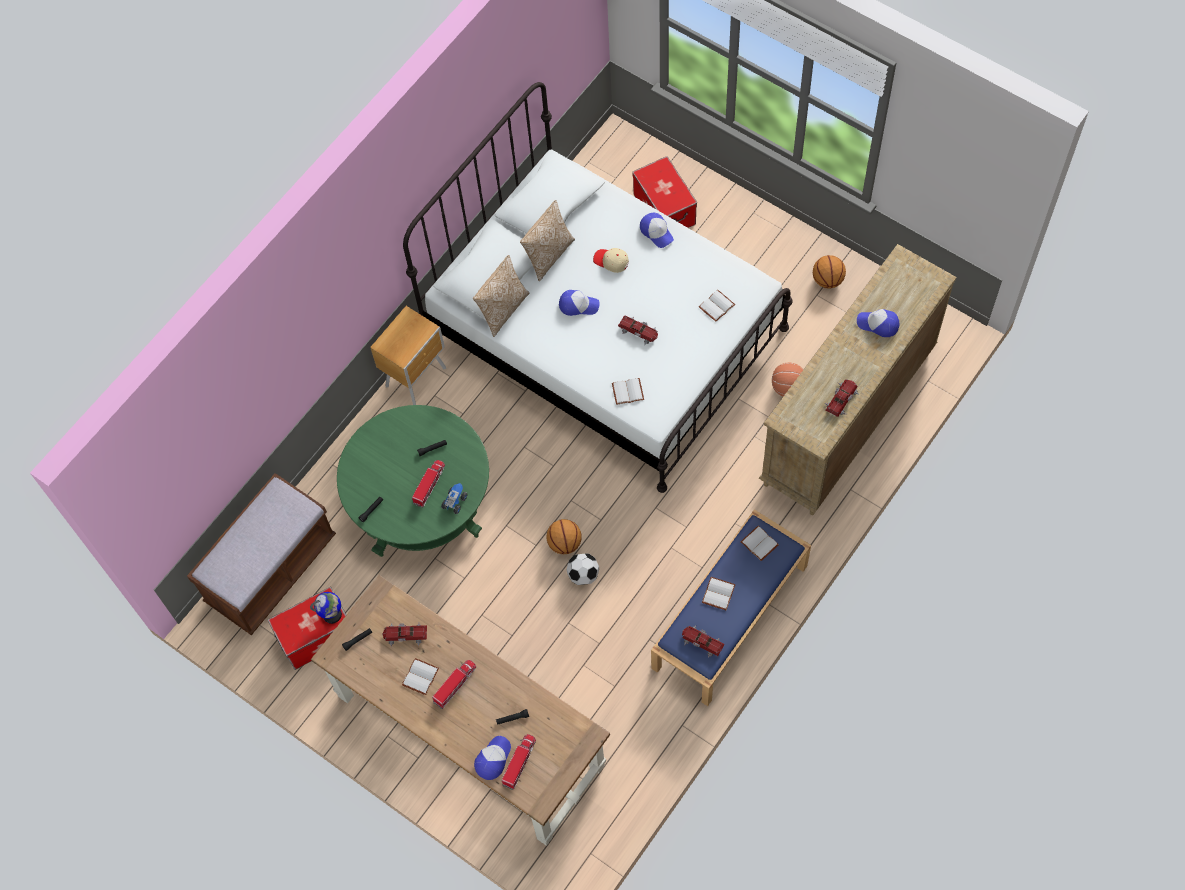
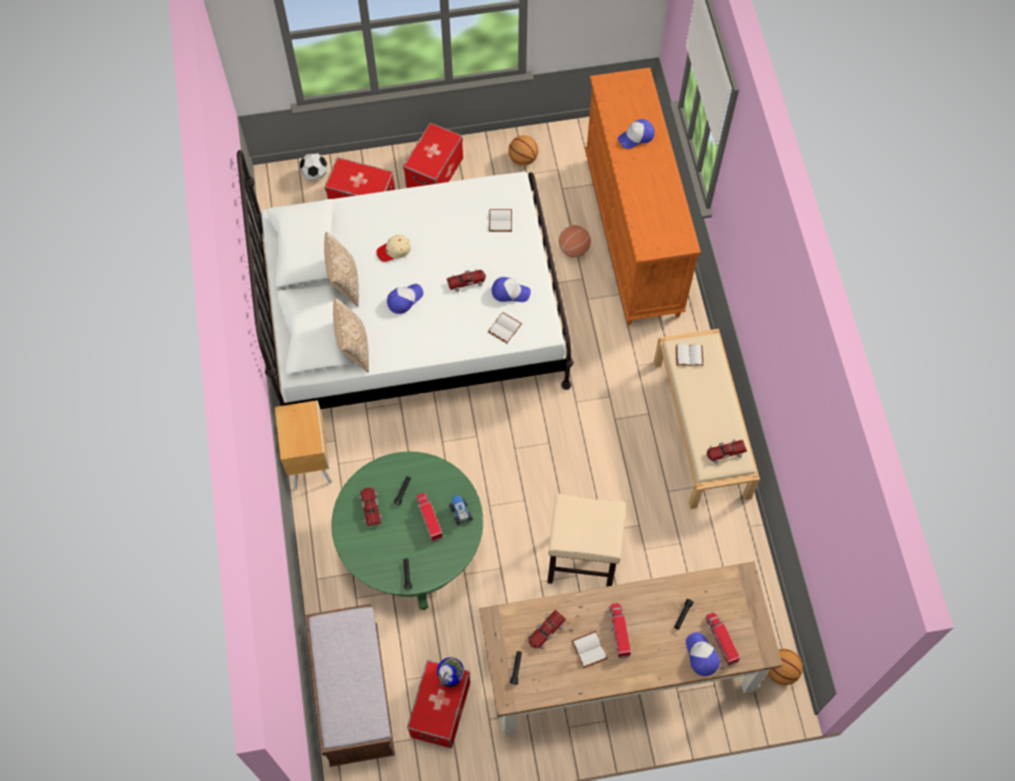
camera: 50 degrees left, 0 degrees up
(527, 630) = (582, 561): none -> beige stool
(564, 543) = (542, 481): basketball -> basketball (781, 671)
(583, 575) = (578, 490): football -> football (315, 174)
(656, 232) = (404, 205): cap -> cap (510, 292)
(717, 593) = (699, 411): white book -> none
(730, 618) = (702, 429): blue bench -> beige bench
(744, 233) = (435, 172): none -> storage box
(841, 399) = (668, 204): toy car -> toy car (370, 508)
(847, 418) = (632, 236): beige dresser -> orange dresser

